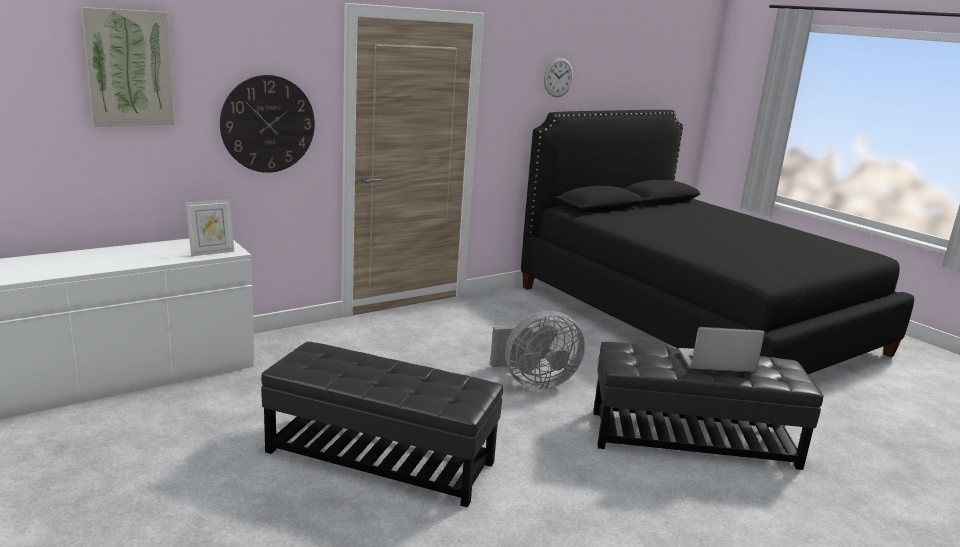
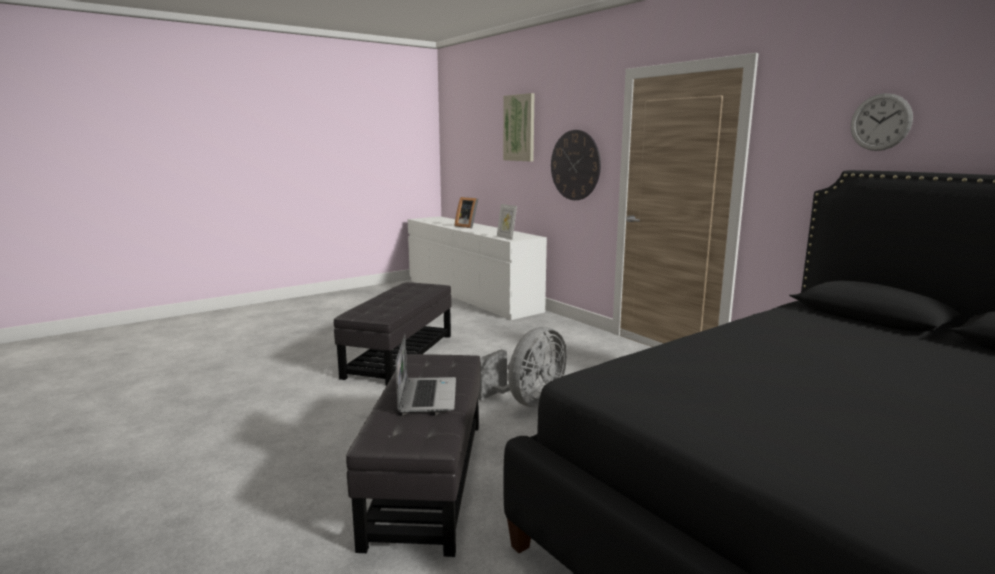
camera: 90 degrees right, 5 degrees down
(50, 265) = (467, 226): none -> picture frame
(534, 382) = (527, 402): grey fan -> grey fan turned 120 degrees counterclockwise

